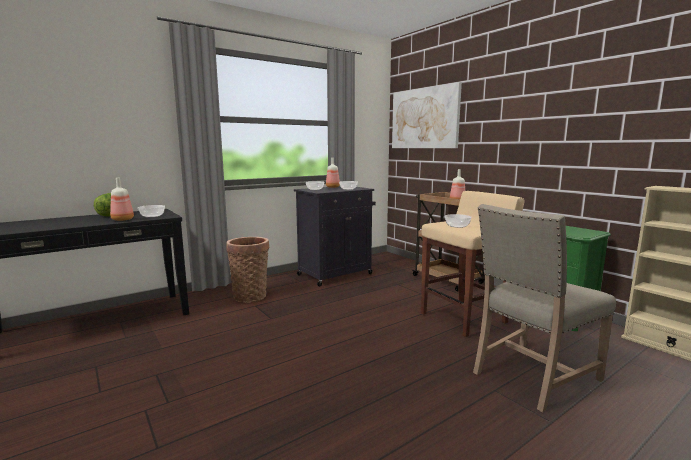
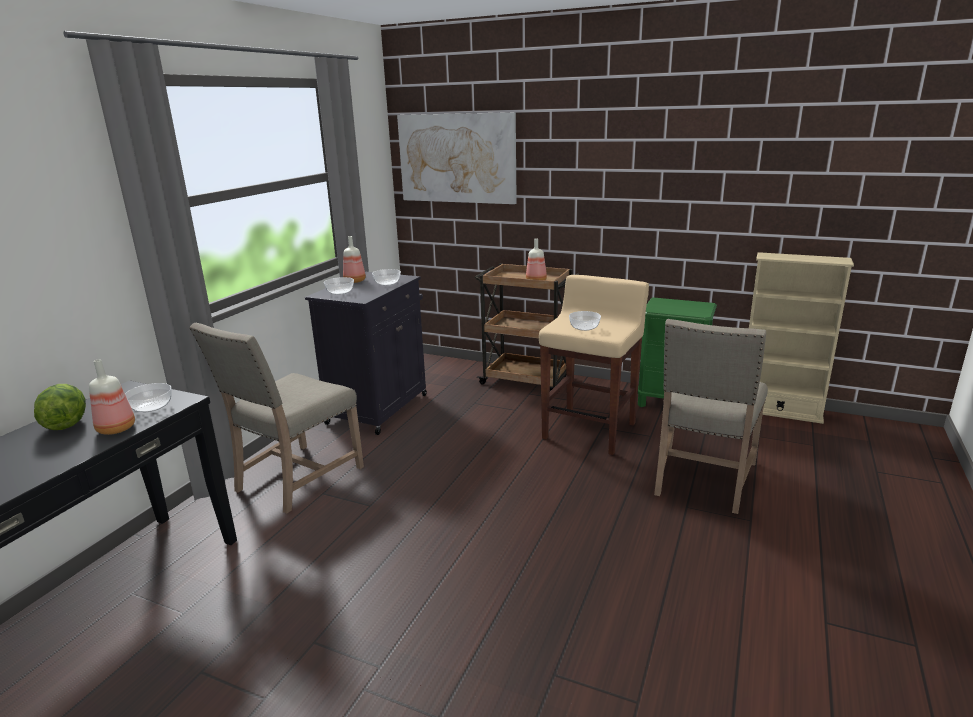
camera: 30 degrees left, 10 degrees up
(250, 295) = (295, 479): basket -> beige chair

